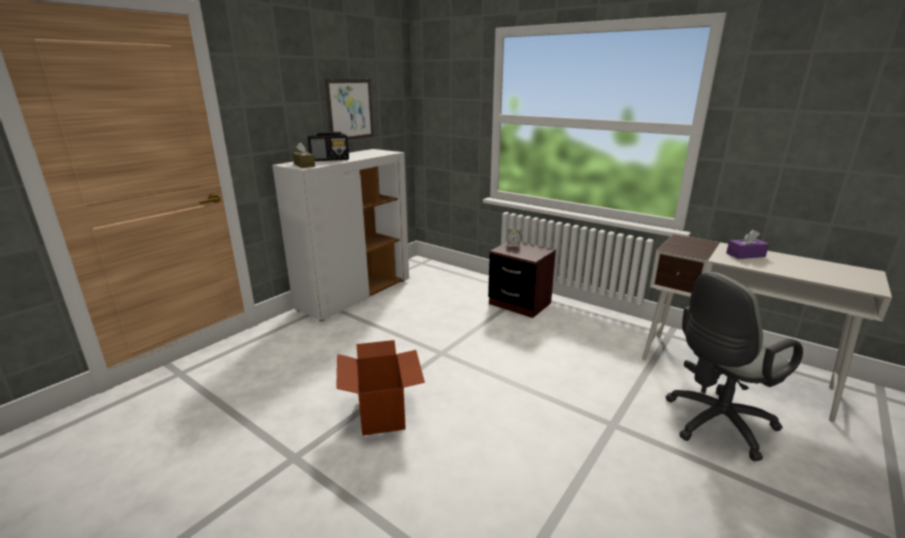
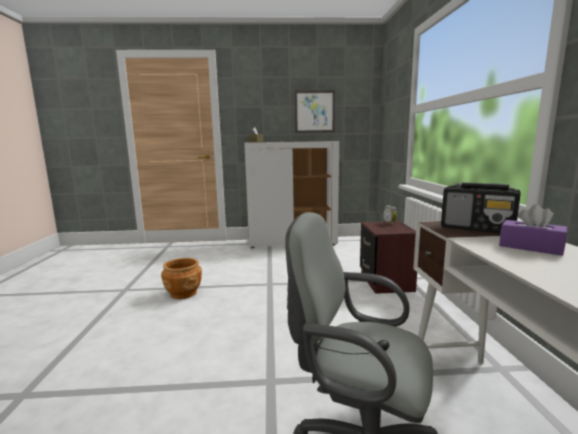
camera: 50 degrees right, 10 degrees down
(330, 160) = (279, 141): radio -> radio (477, 229)
(382, 413) = (184, 293): cardboard box -> brown planter

